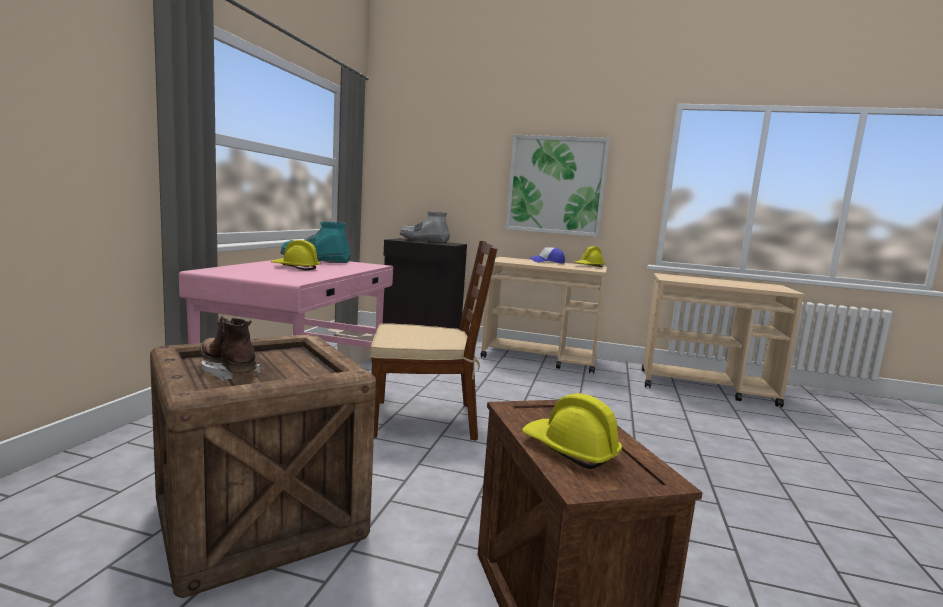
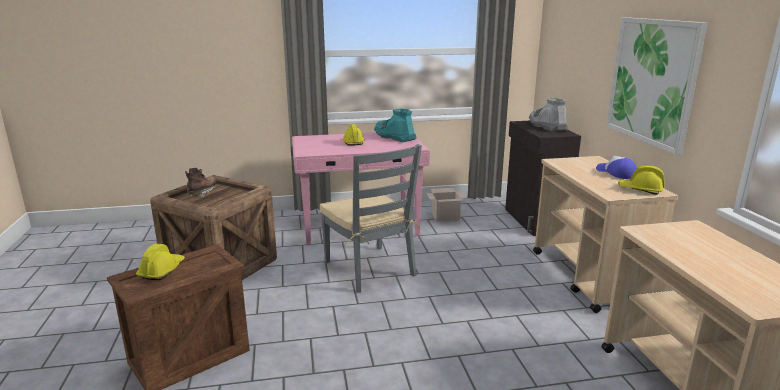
camera: 65 degrees right, 10 degrees up
(426, 419) = (370, 268): brown chair -> grey chair

